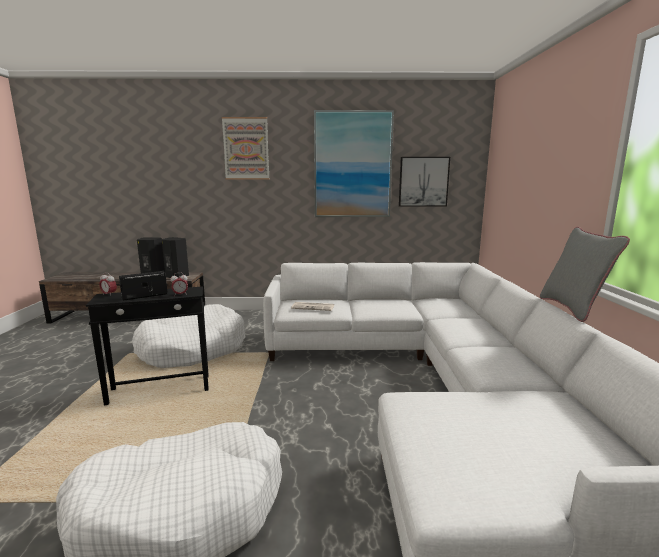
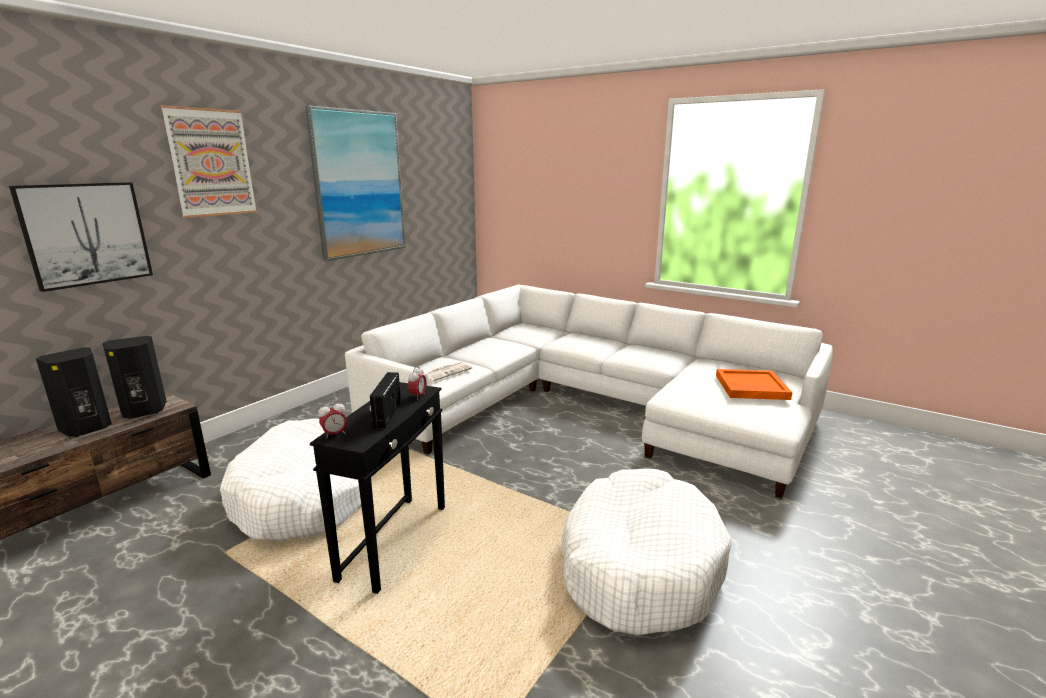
camera: 55 degrees left, 5 degrees up
(423, 181) = (428, 201): picture -> picture (86, 234)
(523, 445) = (751, 387): none -> orange tray
(572, 309) = (663, 303): grey pillow -> none

